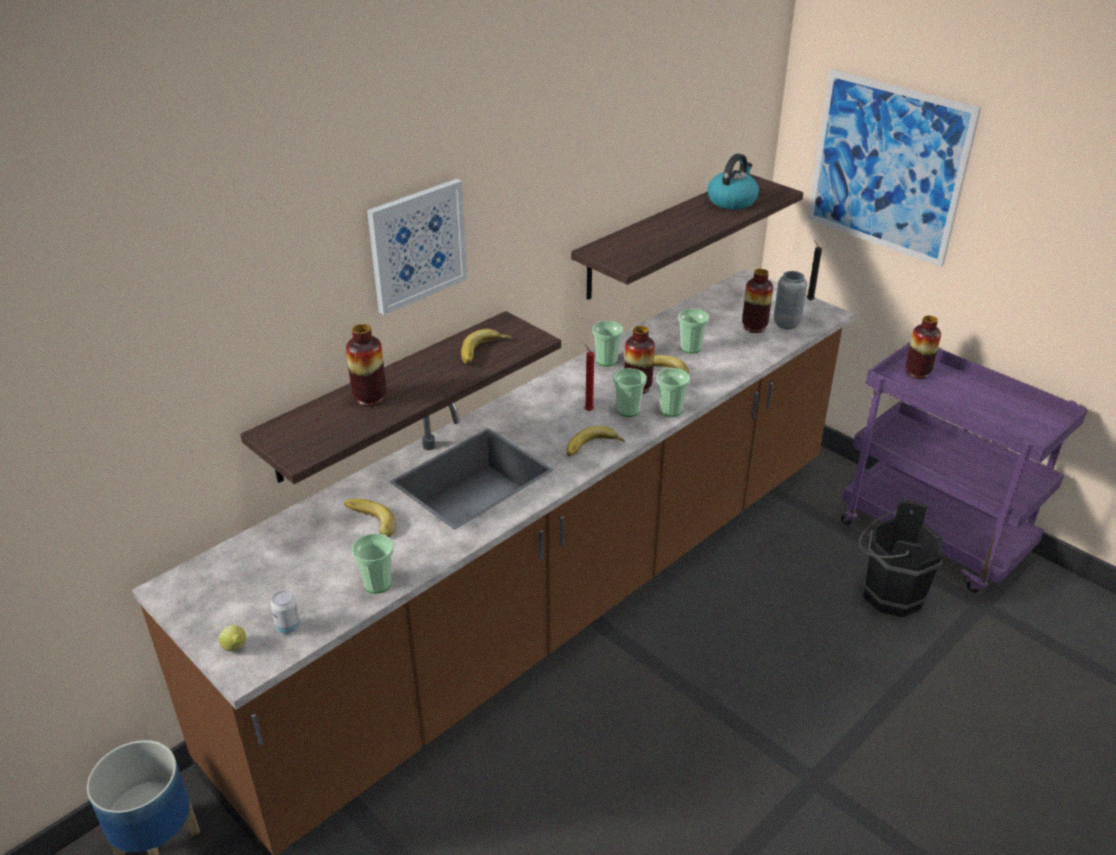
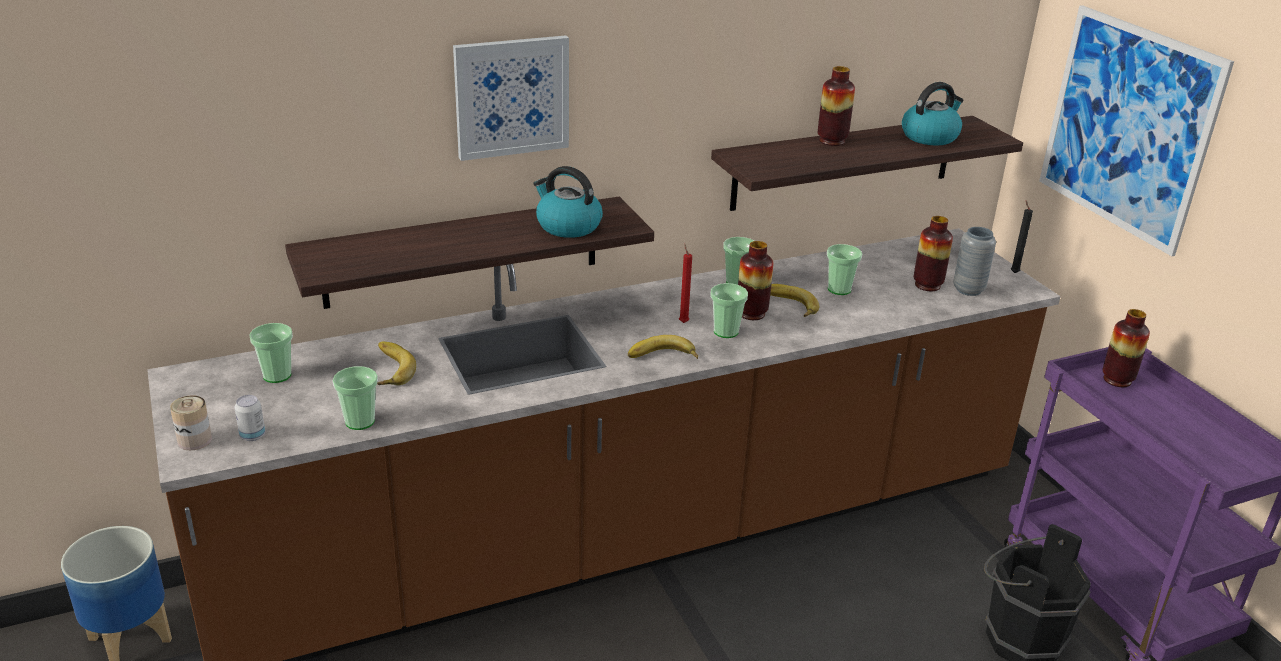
camera: 20 degrees right, 5 degrees down
(235, 648) = (194, 440): lemon -> can
(370, 398) = (424, 241): vase -> vase (832, 141)
(485, 352) = (567, 226): banana -> kettle
(670, 410) = (772, 342): cup -> cup (277, 375)

